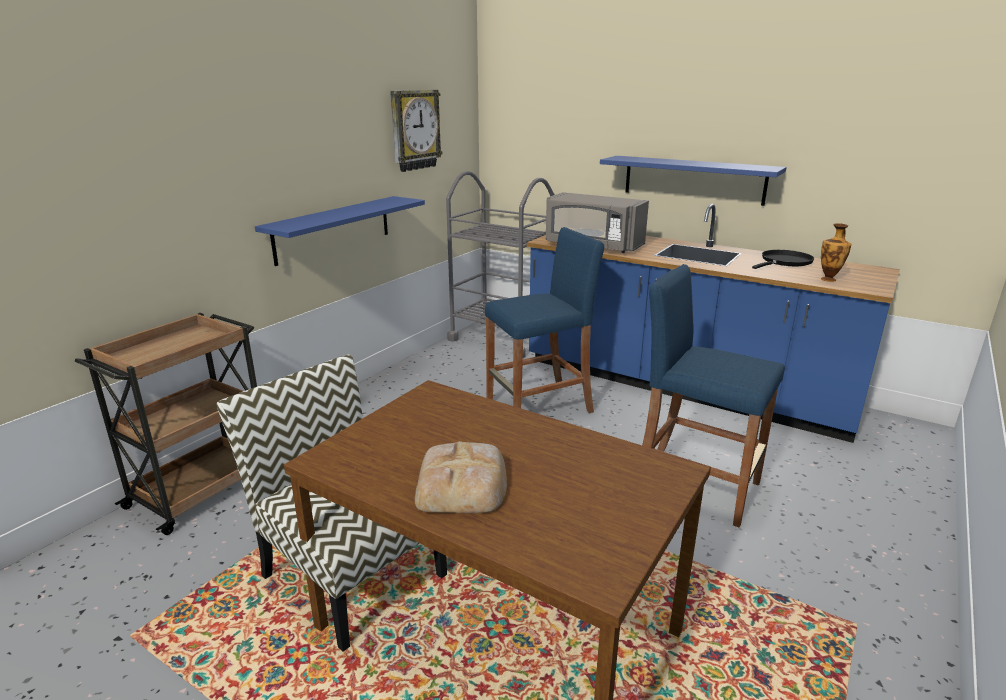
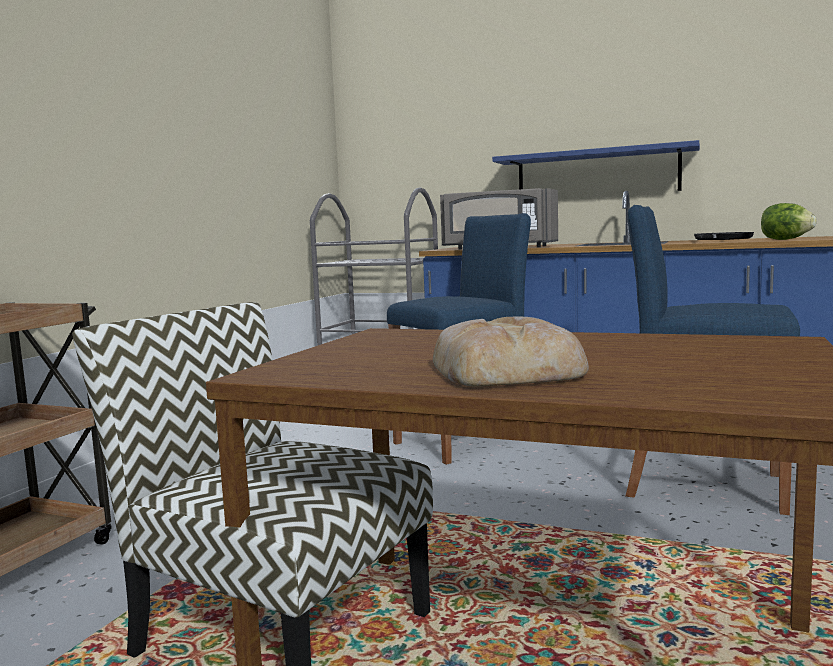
camera: 10 degrees left, 15 degrees down
(333, 229) = (184, 229): blue shelf -> none
(414, 130) = (272, 135): wall clock -> none
(829, 279) = (785, 239): vase -> lettuce

